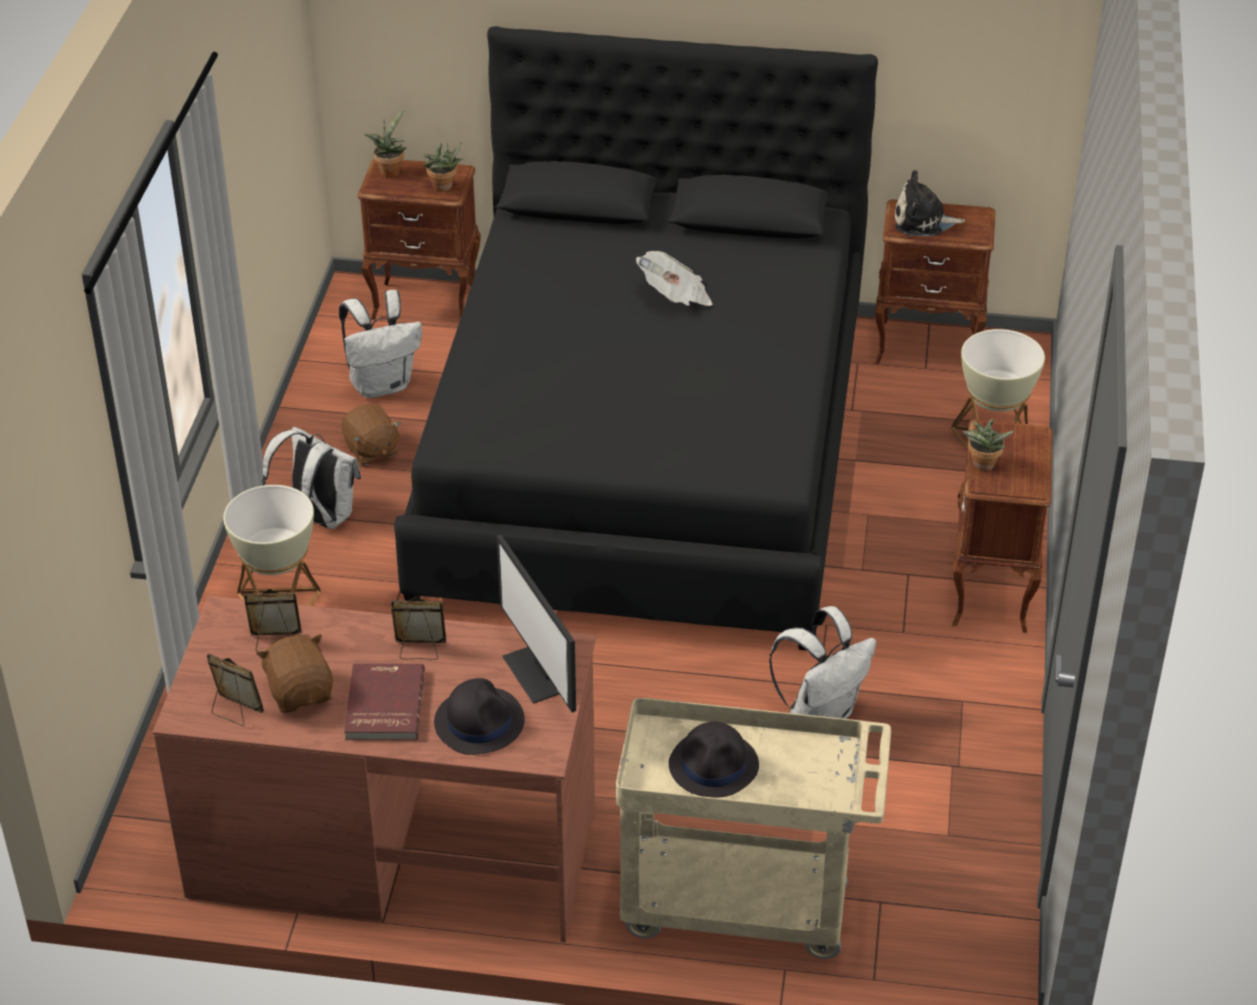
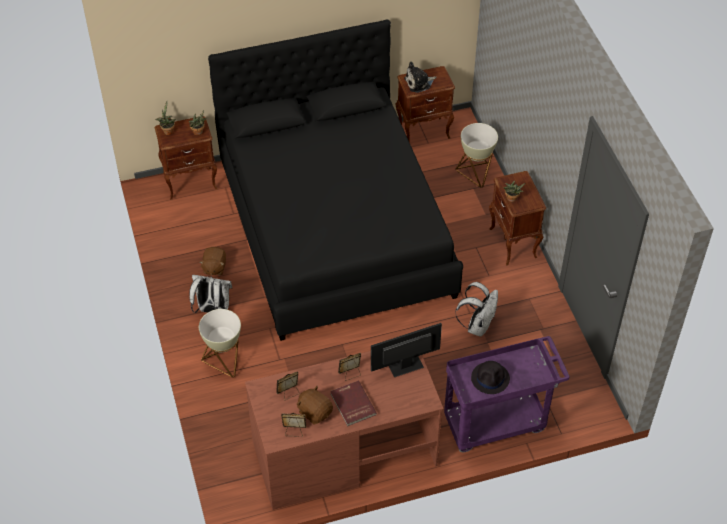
camera: 25 degrees left, 10 degrees up
(371, 450) = (214, 267): brown plush toy -> brown plush toy turned 60 degrees clockwise
(382, 384) = (197, 232): white backpack -> none
(479, 721) = (395, 397): black hat -> none
(539, 673) = (405, 365): monitor -> monitor turned 120 degrees clockwise
(675, 297) = (339, 158): newspaper -> none
(746, 914) = (499, 425): beige cart -> purple cart

